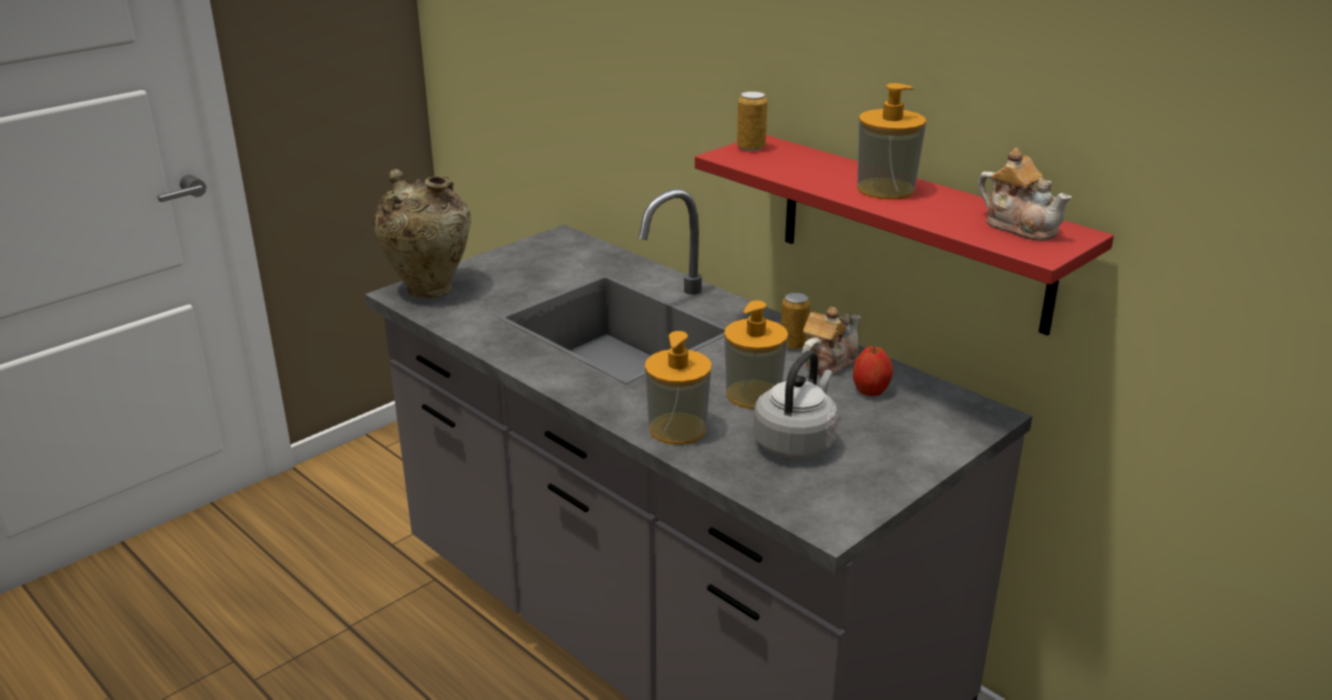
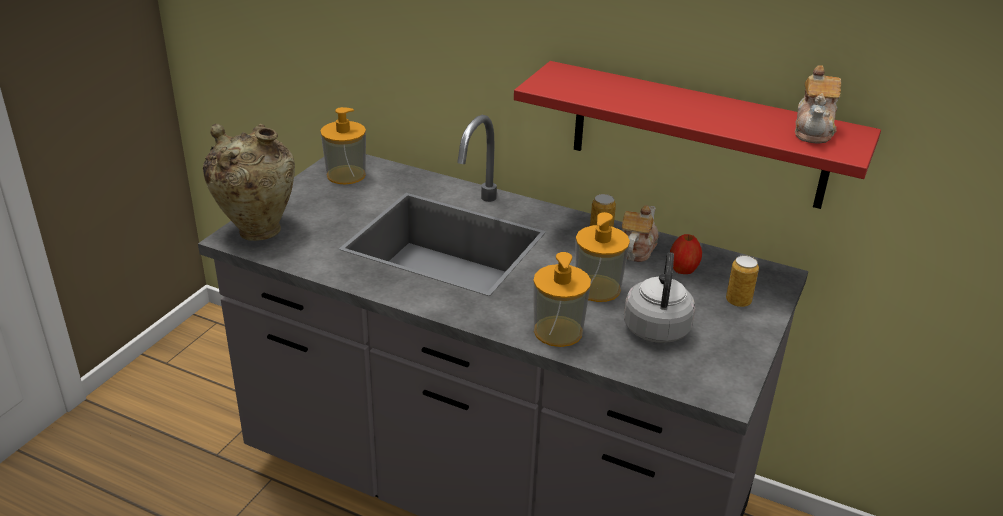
camera: 20 degrees left, 5 degrees up
(751, 147) = (553, 76): can -> can (738, 301)
(885, 189) = (690, 106): soap dispenser -> soap dispenser (346, 175)
(1020, 226) = (814, 130): teapot -> teapot turned 75 degrees clockwise

